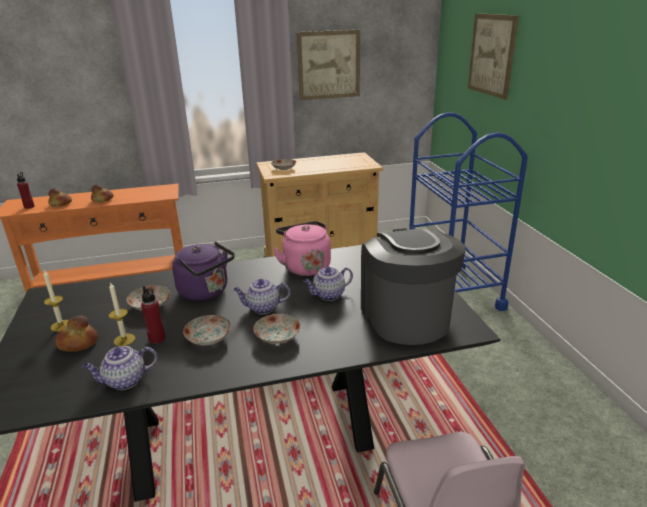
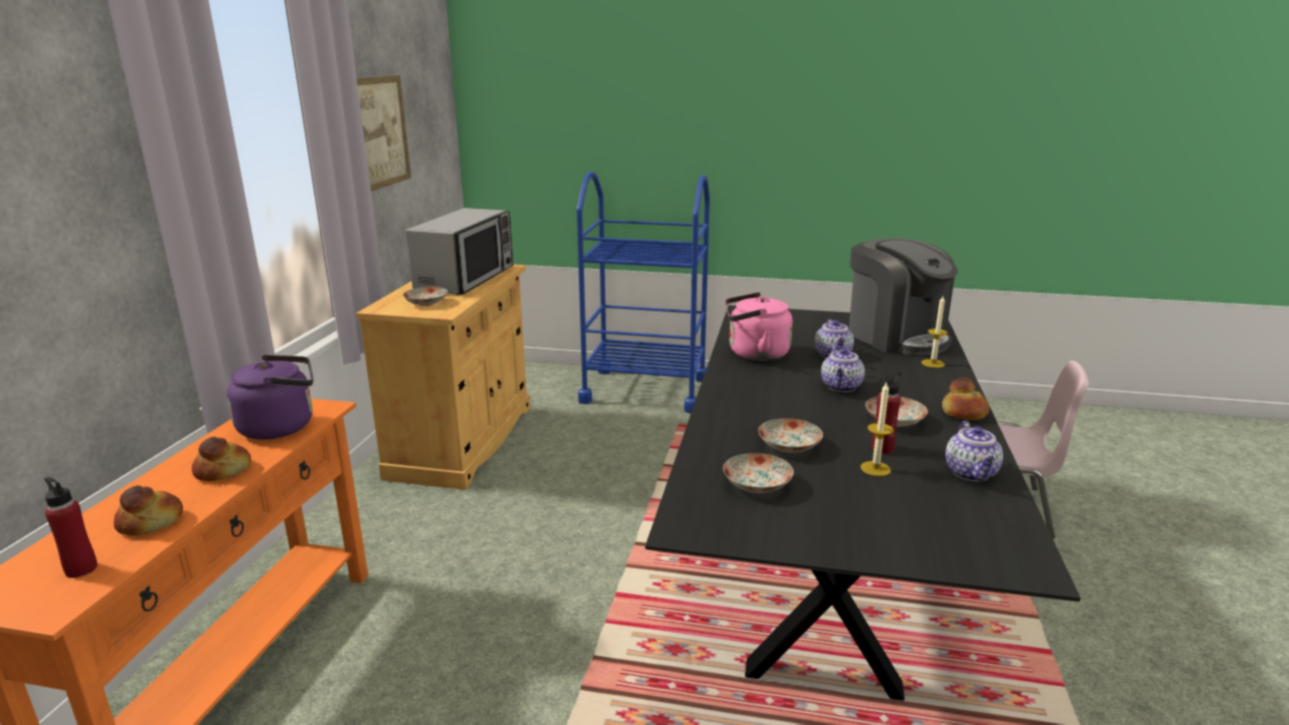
camera: 65 degrees left, 5 degrees down
(61, 325) = (809, 513): candle -> candle (932, 363)
(78, 343) = (868, 501): bread -> bread (963, 413)
(206, 292) = (777, 410): purple kettle -> purple kettle (282, 426)
(277, 336) = (907, 389): plate -> plate (757, 485)
(335, 164) = (466, 279): none -> microwave
(405, 317) = (896, 337): coffee machine -> coffee machine turned 135 degrees counterclockwise
(492, 55) = (597, 99): picture -> none

